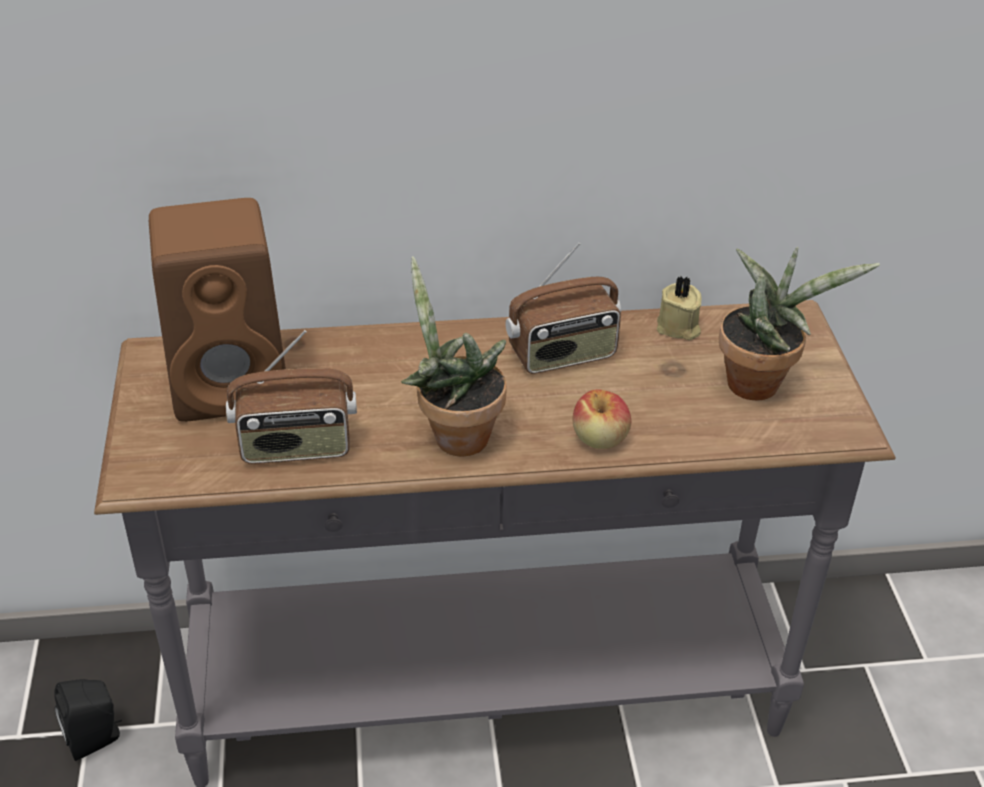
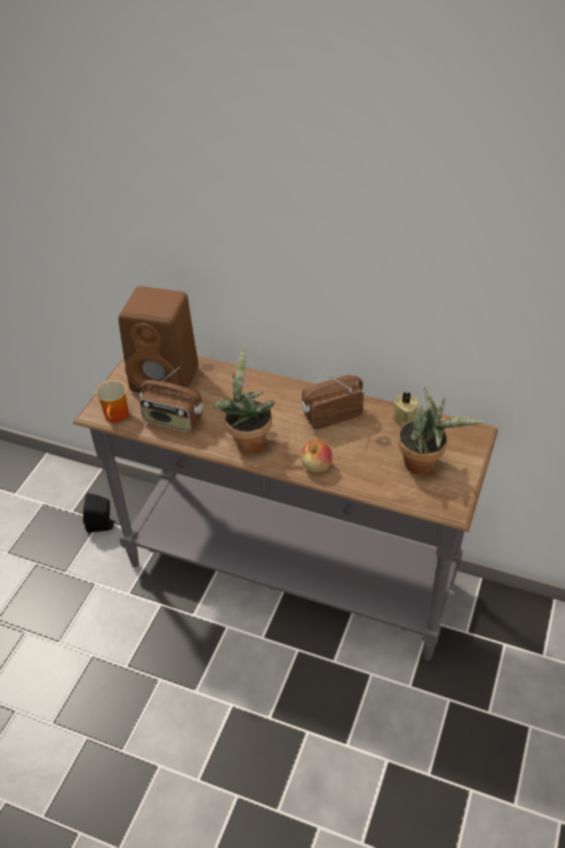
camera: 30 degrees right, 5 degrees up
(183, 471) = (118, 416): none -> mug
(562, 355) = (331, 415): radio -> radio turned 150 degrees clockwise

